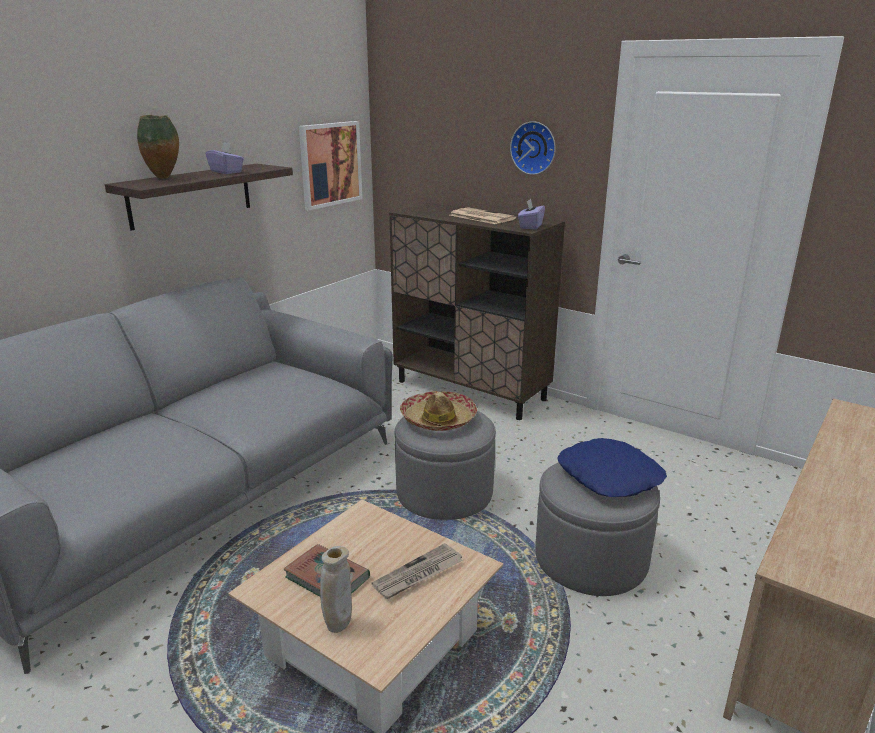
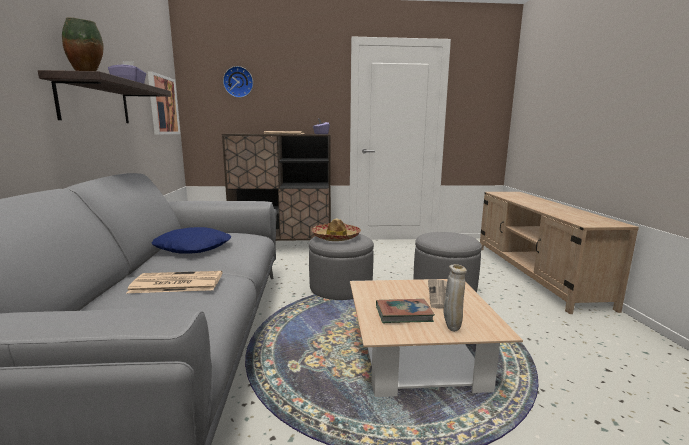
camera: 40 degrees left, 10 degrees down
(146, 443) = (176, 283): none -> newspaper
(534, 148) = (305, 94): wall clock -> wall clock (238, 82)
(610, 477) = (449, 235): blue pillow -> blue pillow (193, 248)

